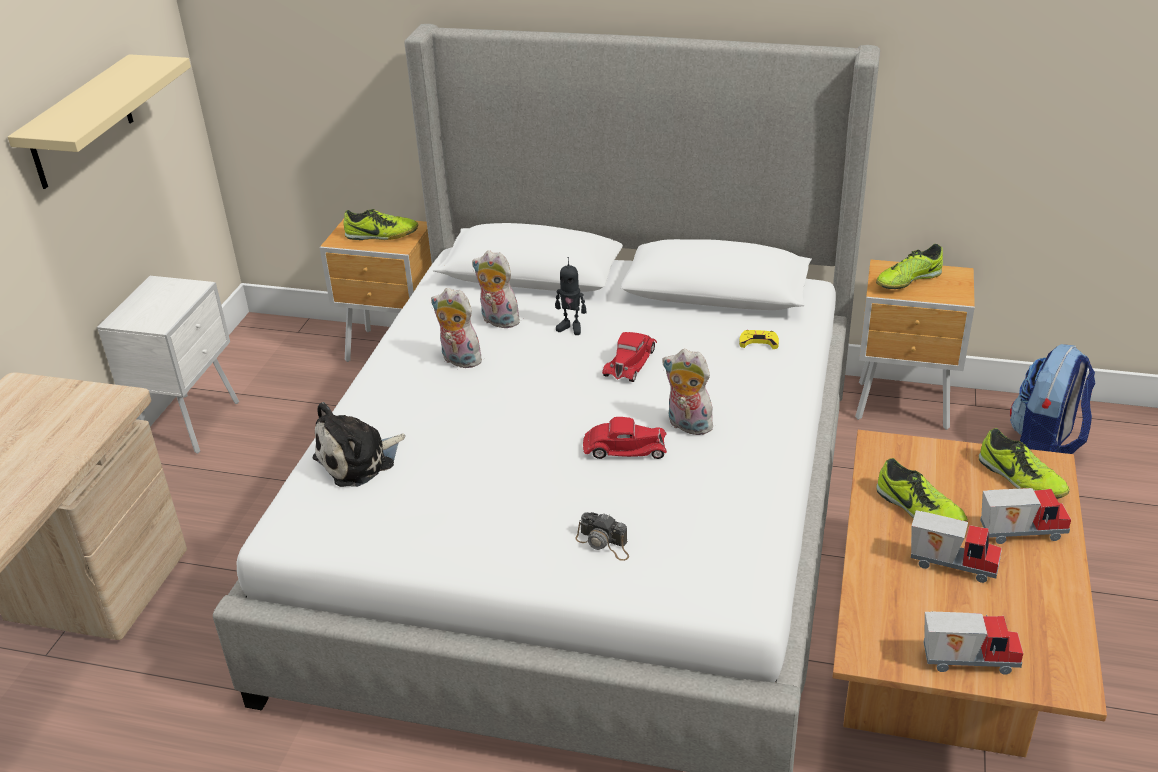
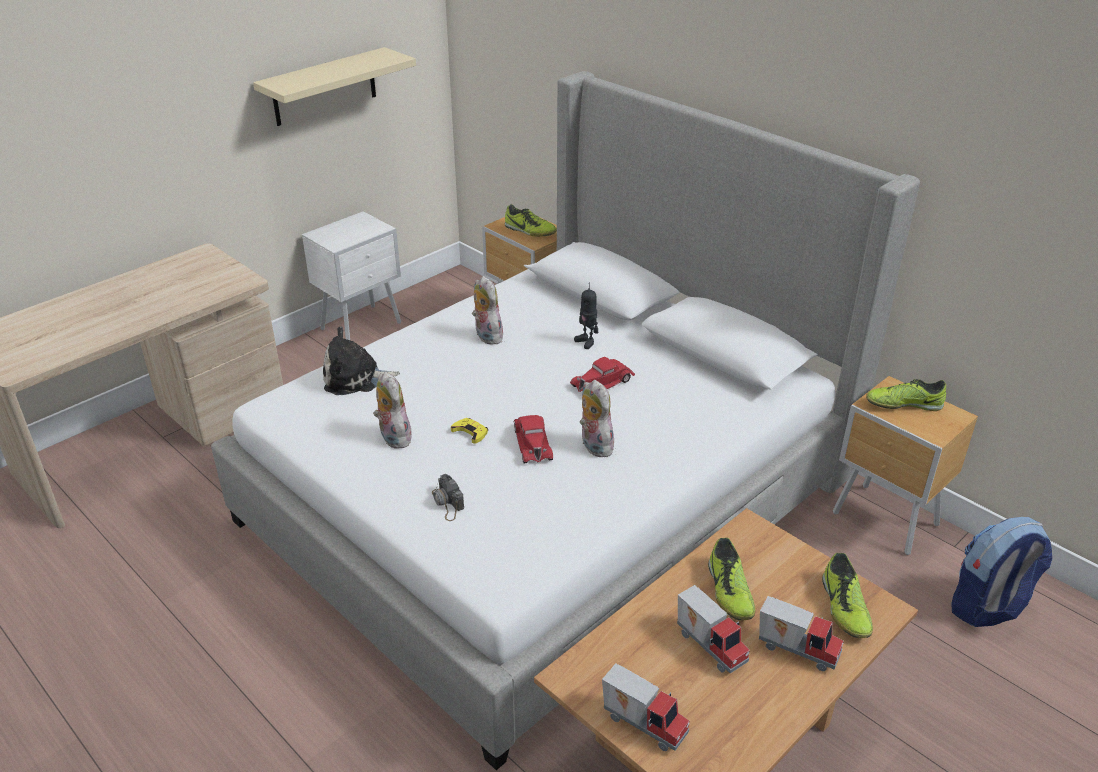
camera: 30 degrees right, 0 degrees up
(497, 321) = (540, 318): plush toy -> plush toy (393, 437)
(624, 448) = (532, 443): red toy car -> red toy car turned 45 degrees clockwise
(758, 342) = (716, 405): yellow game controller -> yellow game controller (470, 432)

